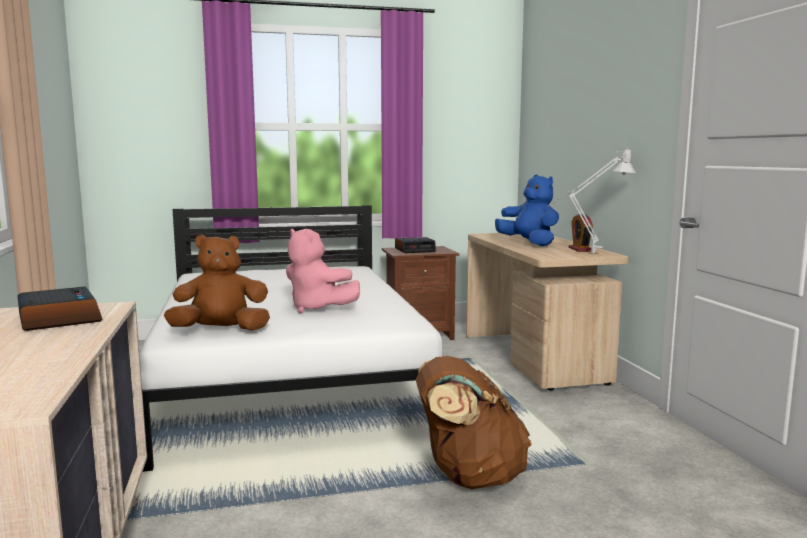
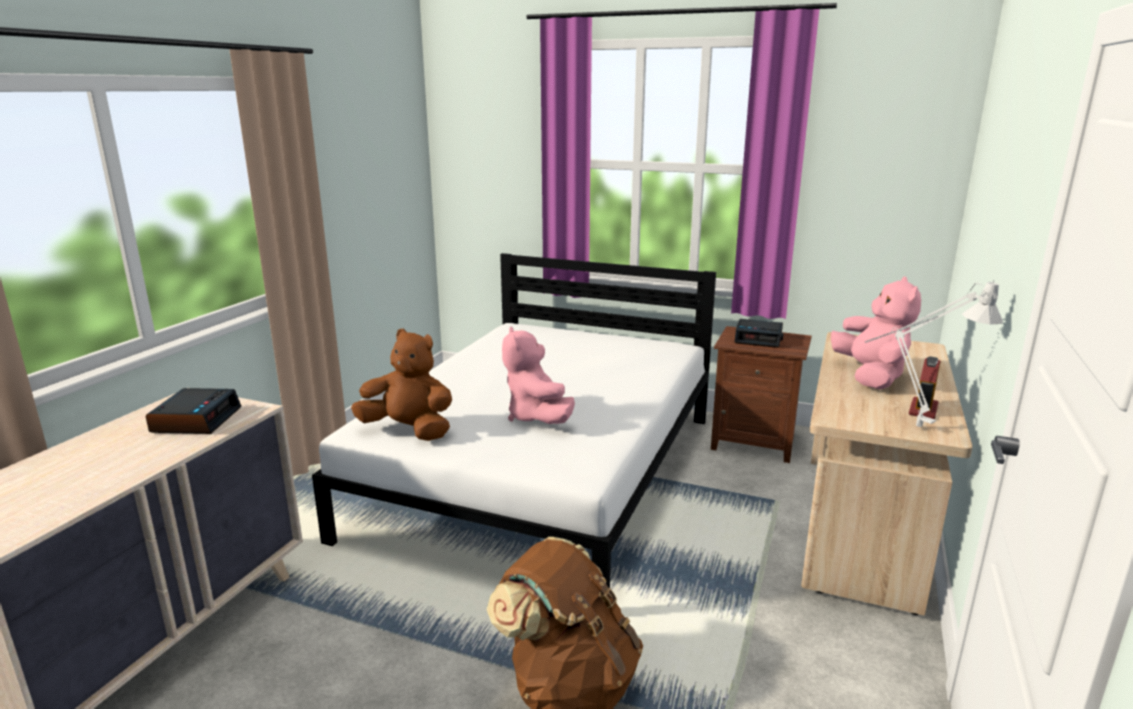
camera: 35 degrees right, 10 degrees up
(529, 243) = (870, 376): blue plush toy -> pink plush toy

